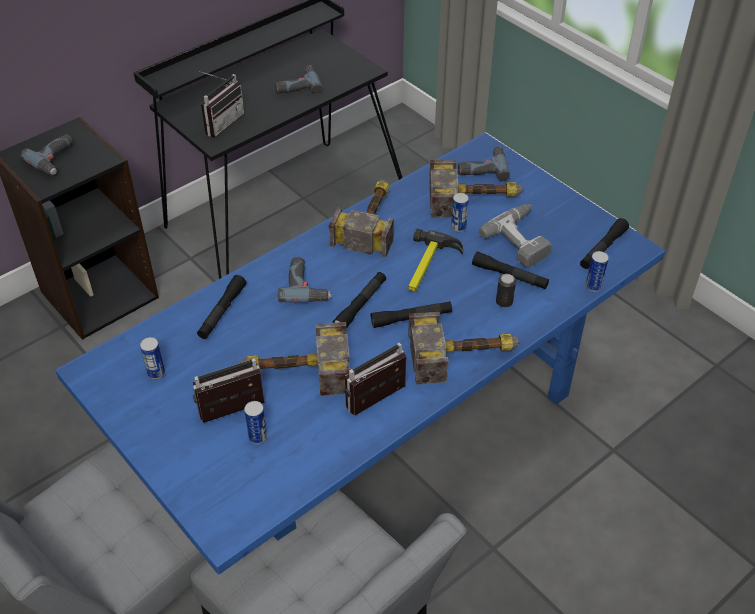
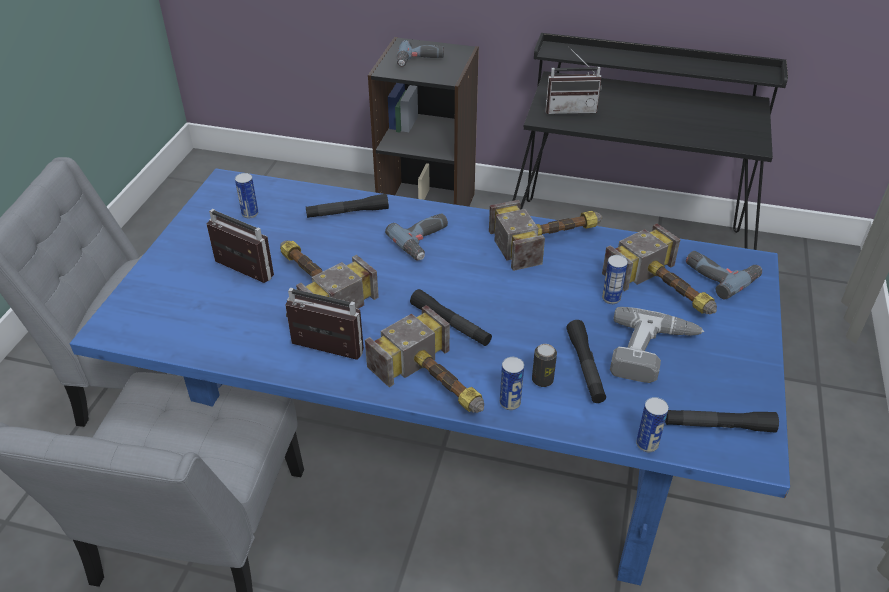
camera: 55 degrees right, 5 degrees down
(258, 437) = (223, 299): can -> can (510, 403)
(296, 85) = (673, 121): power drill -> none
(360, 305) = (434, 284): black flashlight -> none
(428, 267) = (532, 303): hammer -> none

